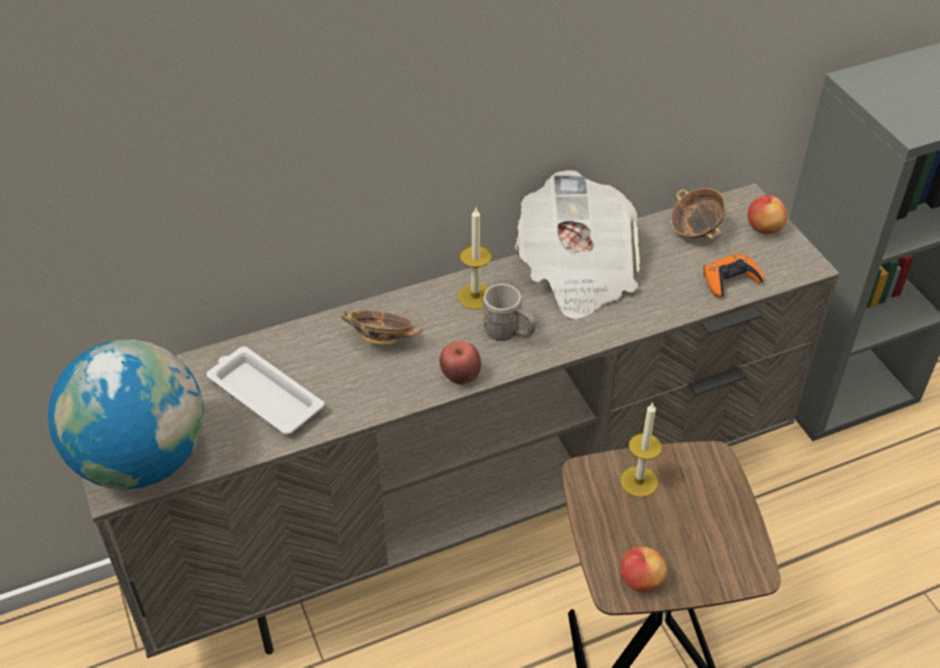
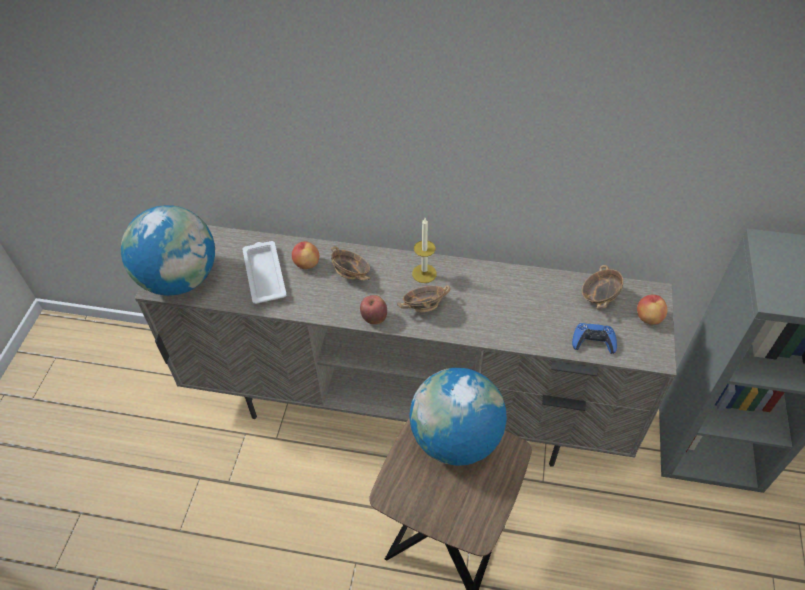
camera: 35 degrees right, 5 degrees up
(508, 333) = (423, 306): grey mug -> bowl
(576, 271) = (498, 287): newspaper -> none
(639, 481) = (455, 438): candle -> globe
(640, 580) = (405, 498): apple -> apple (306, 264)
(730, 280) = (593, 341): orange game controller -> blue game controller

